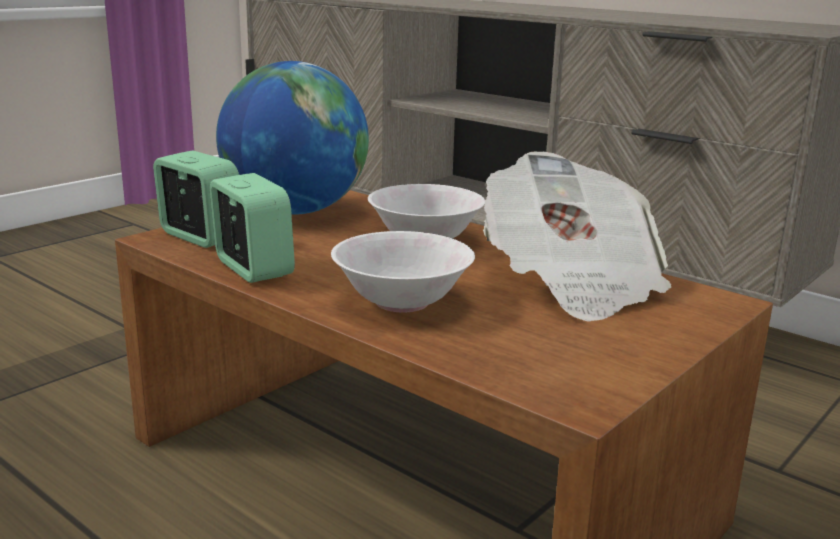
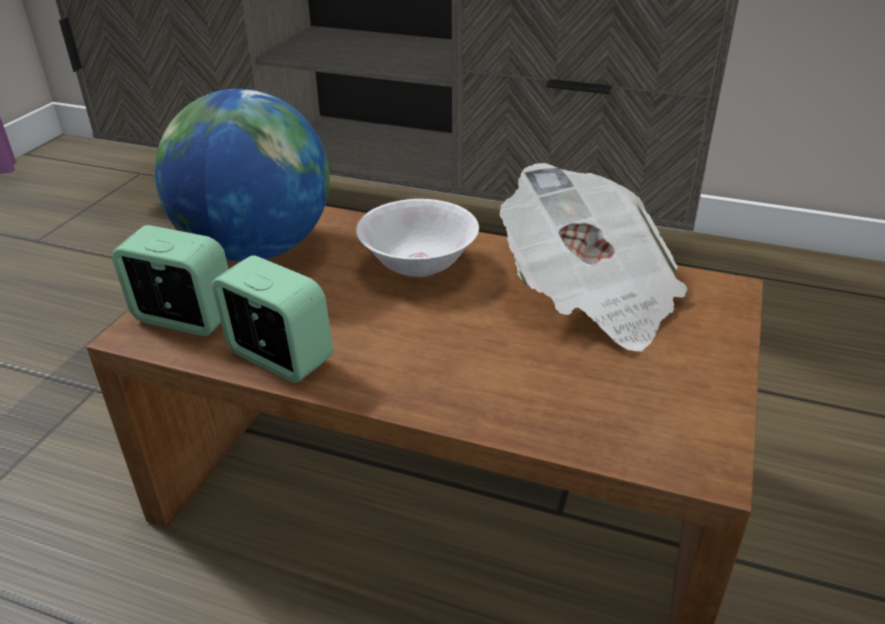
camera: 20 degrees left, 15 degrees up
(401, 301) = (461, 369): white bowl -> none

